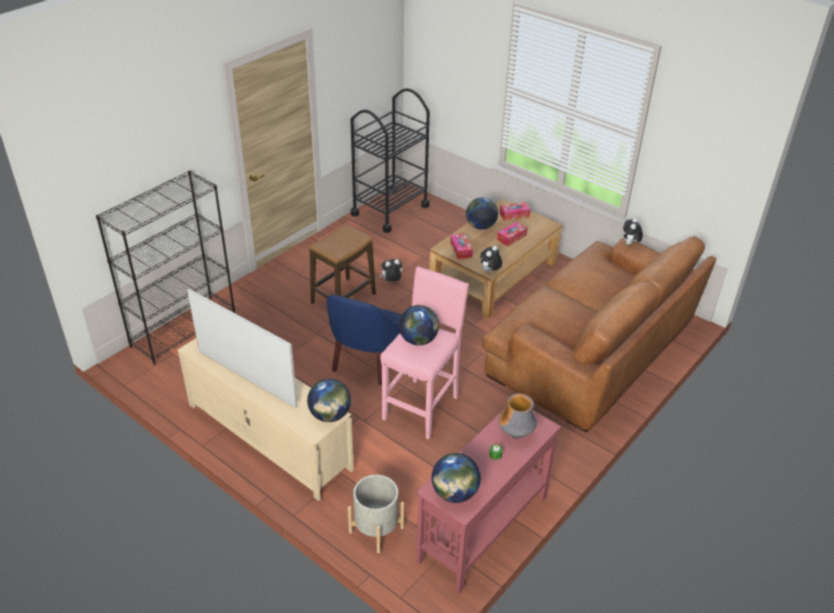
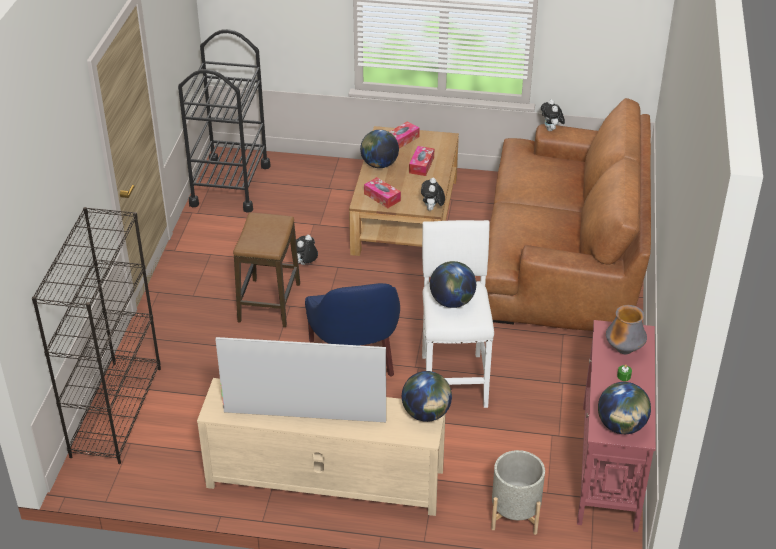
camera: 30 degrees left, 0 degrees up
(422, 407) = (453, 379): pink stool -> white stool

